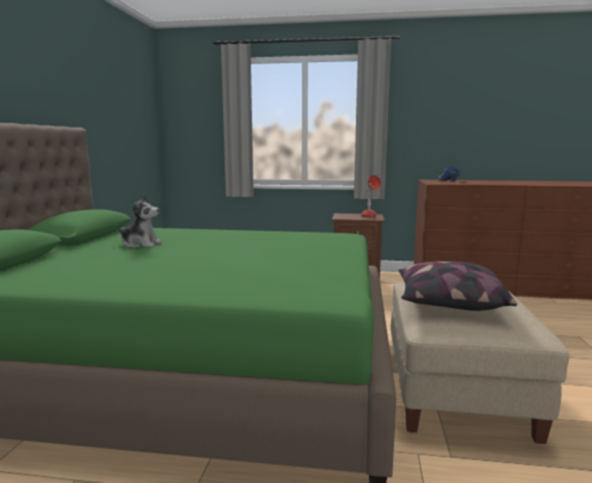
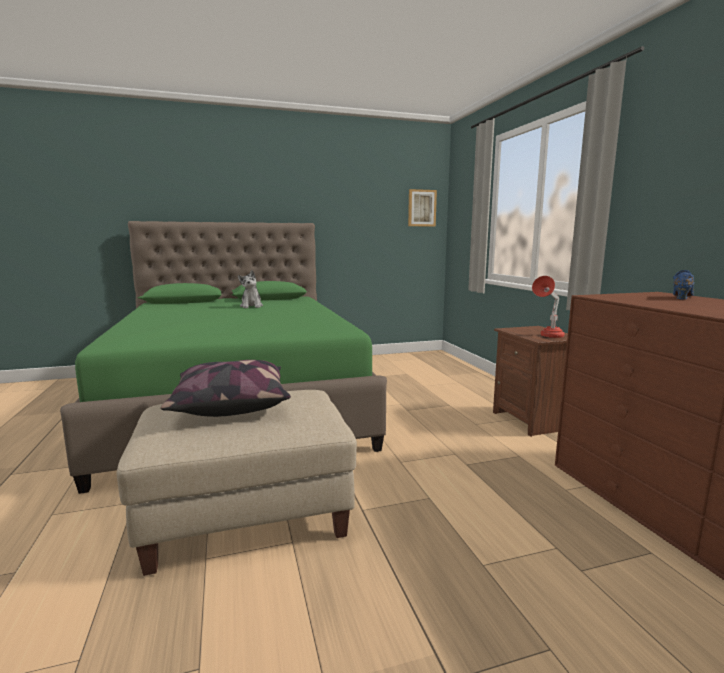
camera: 65 degrees right, 0 degrees up
(146, 115) = (421, 208): none -> picture

